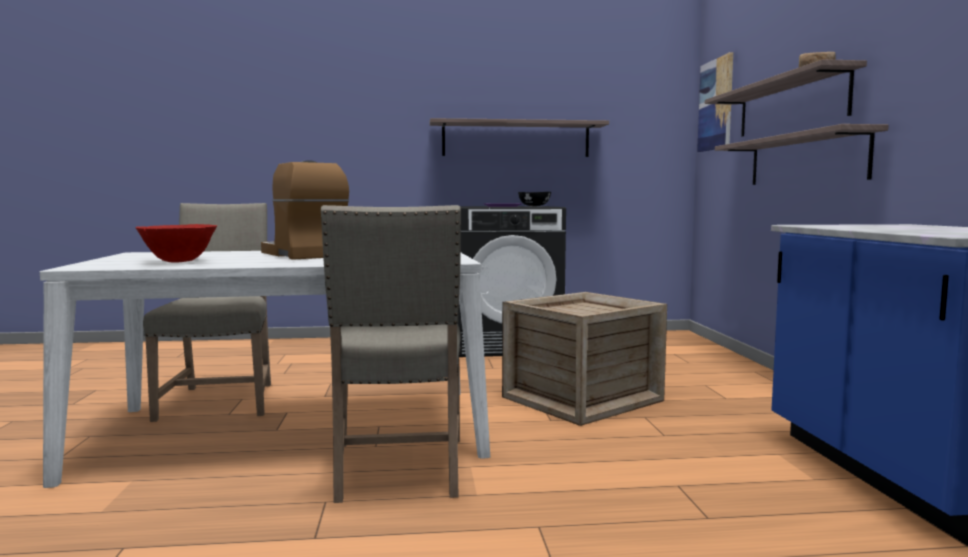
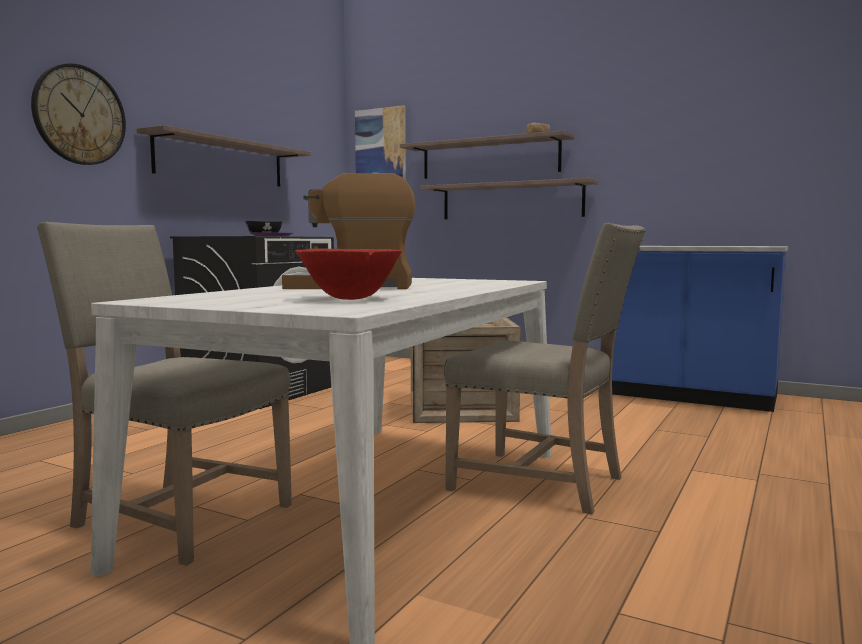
camera: 55 degrees left, 0 degrees up
(381, 119) = (79, 115): none -> wall clock

